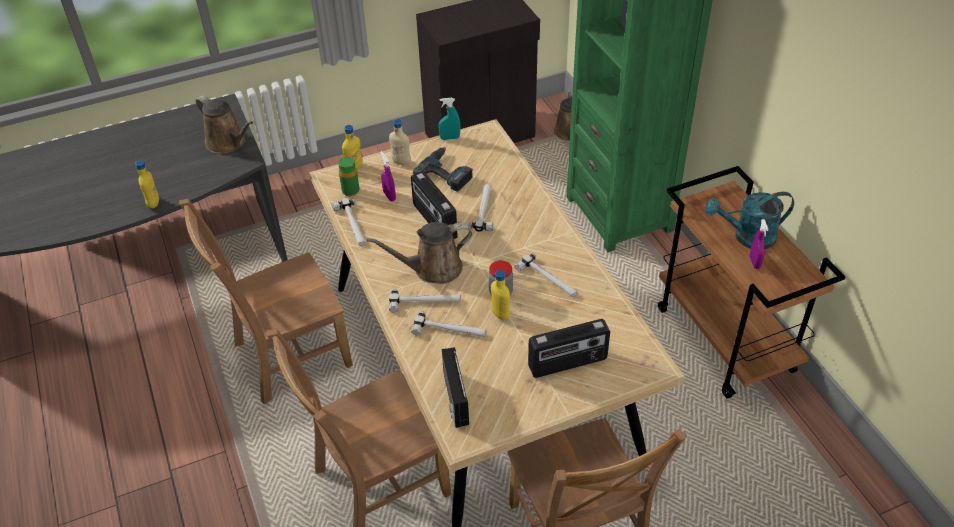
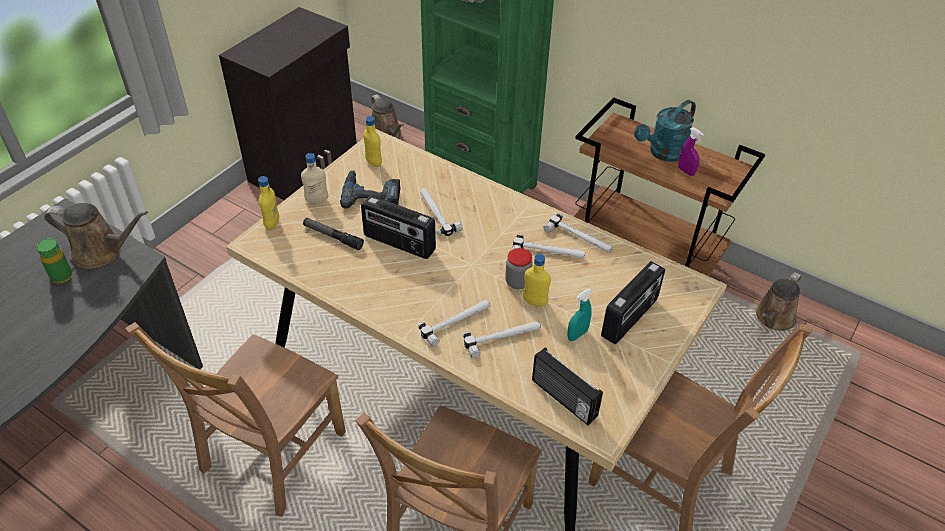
camera: 35 degrees left, 0 degrees up
(153, 203) = (61, 351): yellow bottle -> yellow bottle (373, 162)
(350, 191) = (288, 248): green bottle -> green bottle (62, 276)
(352, 225) = (318, 280): hammer -> hammer (579, 238)
(389, 196) = (333, 237): purple spray bottle -> flashlight
(433, 269) = (436, 288): brown watering can -> brown watering can (773, 319)
(450, 138) = (346, 161): turquoise spray bottle -> turquoise spray bottle (577, 335)

